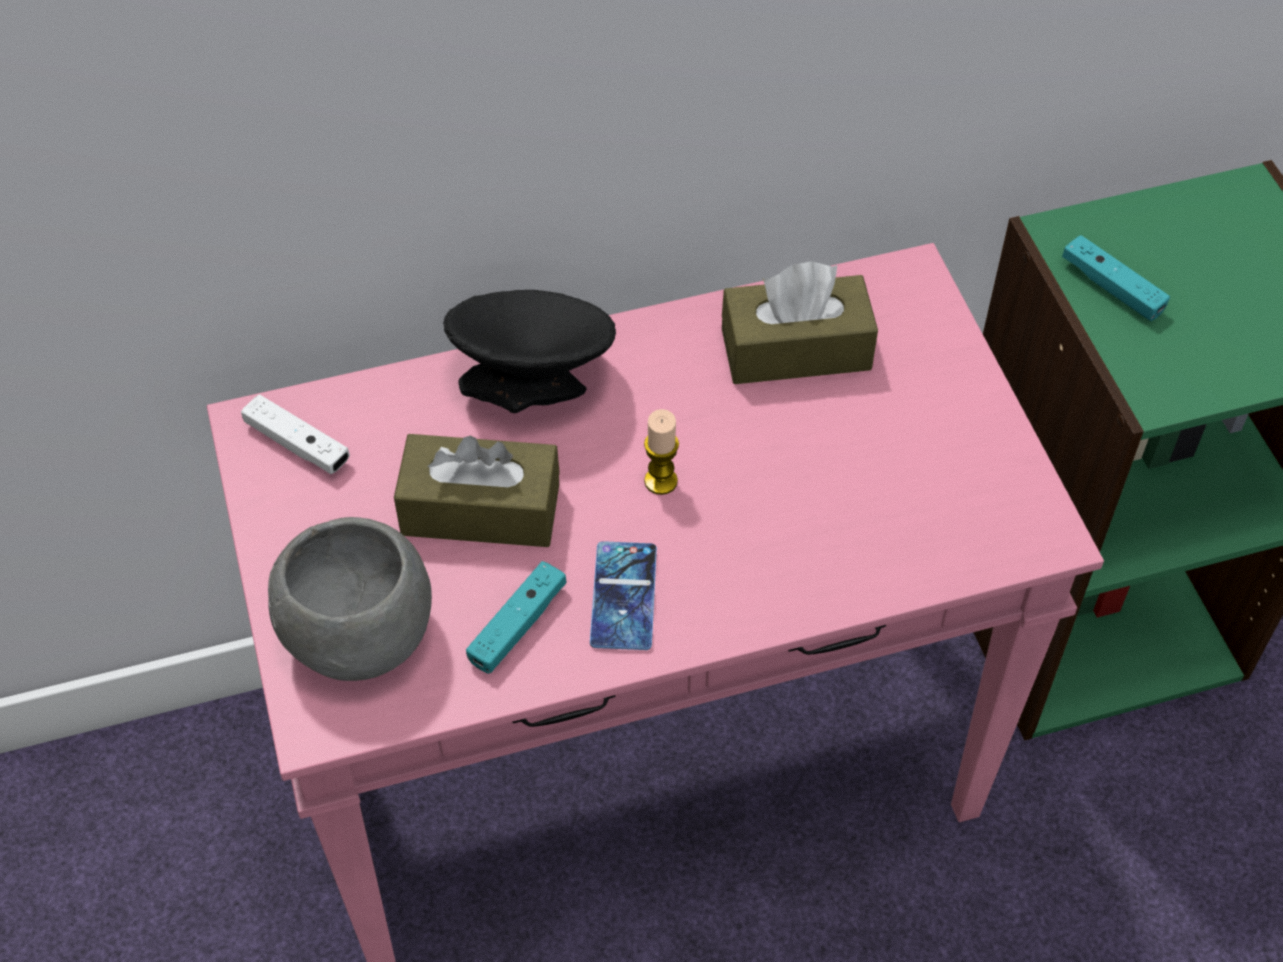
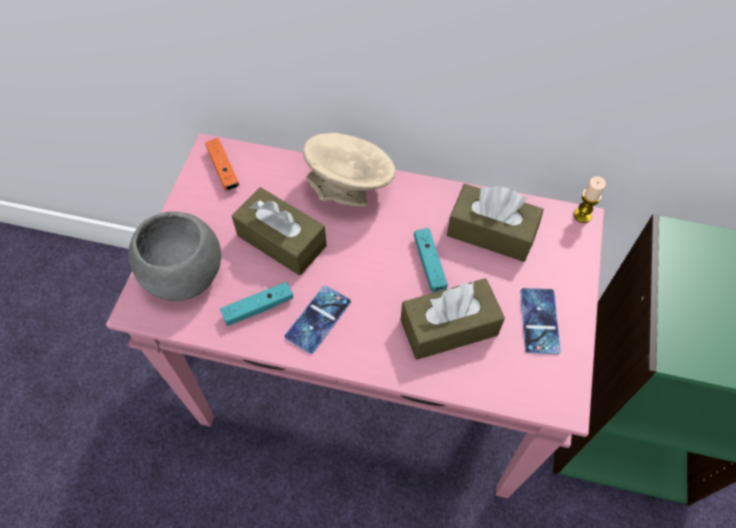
camera: 30 degrees right, 5 degrees up
(297, 444) = (223, 169): white game controller -> orange game controller
(531, 381) = (349, 188): black bowl -> beige bowl
(661, 481) = (376, 269): candle -> candle (582, 215)
(825, 513) = (449, 327): none -> brown tissue box
(945, 442) = (539, 321): none -> phone
(1112, 287) = (689, 279): turquoise game controller -> turquoise game controller (429, 264)

